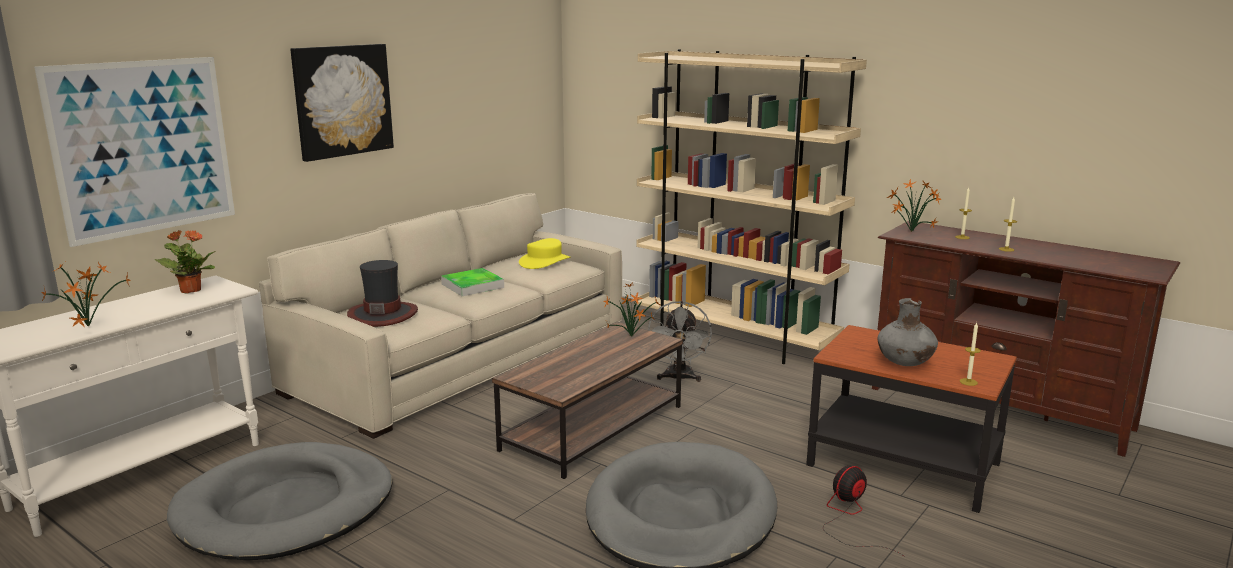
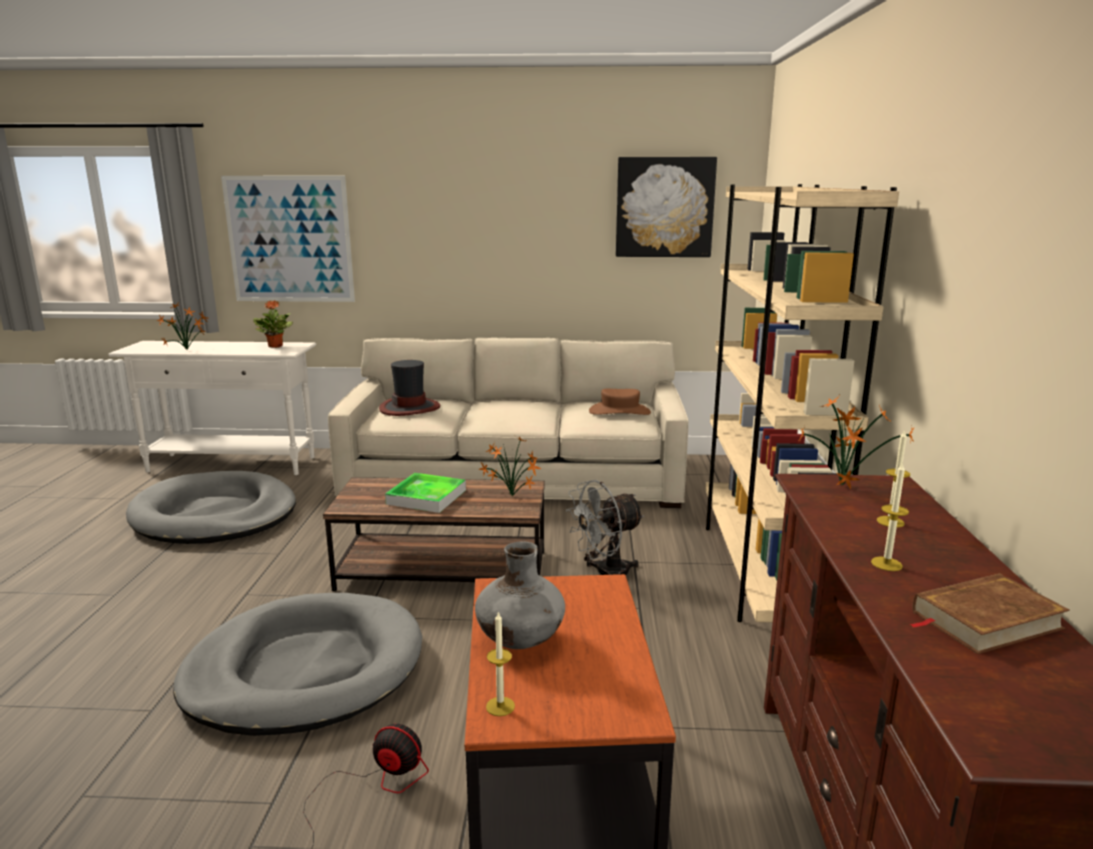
camera: 55 degrees right, 0 degrees up
(342, 100) = (461, 221): picture -> picture (664, 207)
(472, 286) = (514, 410): tray -> tray (426, 497)
(544, 261) = (619, 411): yellow hat -> brown hat
(1065, 252) = (985, 620): none -> brown book

